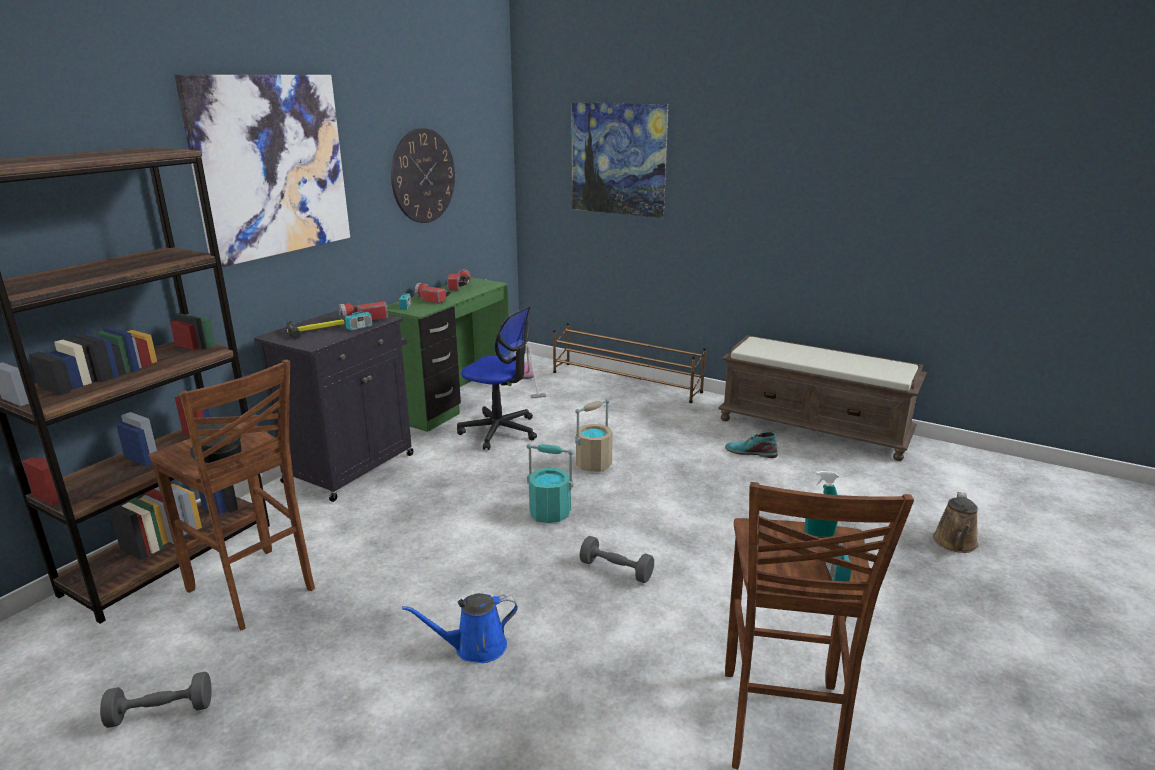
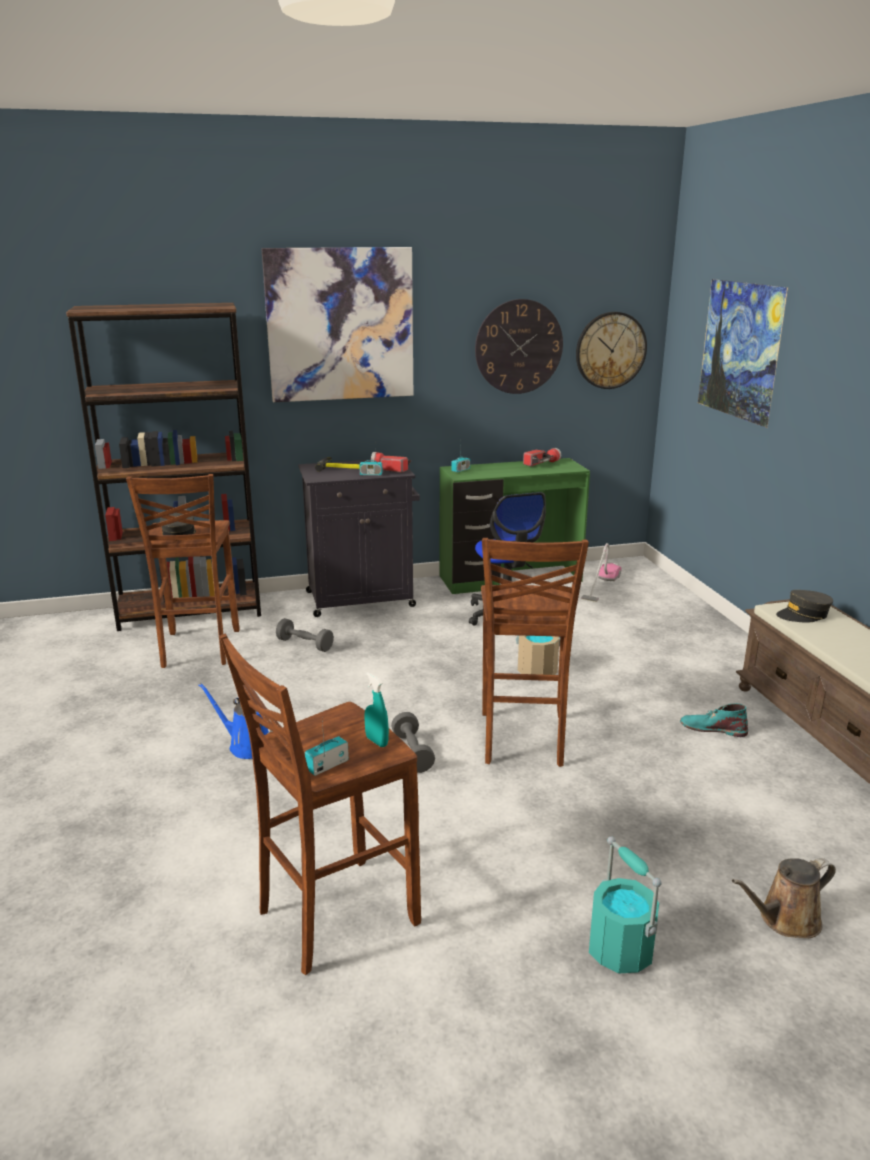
camera: 45 degrees right, 0 degrees up
(161, 712) = (76, 688): grey dumbbell -> grey dumbbell (305, 644)
(431, 299) = (493, 469): flashlight -> none
(484, 173) = (610, 350): none -> wall clock
(550, 513) = (437, 690): turquoise bucket -> turquoise bucket (621, 950)
(626, 382) = (700, 616): brown shoe rack -> none
(668, 518) = (522, 740): none -> brown stool
(750, 452) = (712, 728): turquoise boot -> turquoise boot turned 45 degrees counterclockwise
(765, 348) = (803, 615): none -> grey cap

